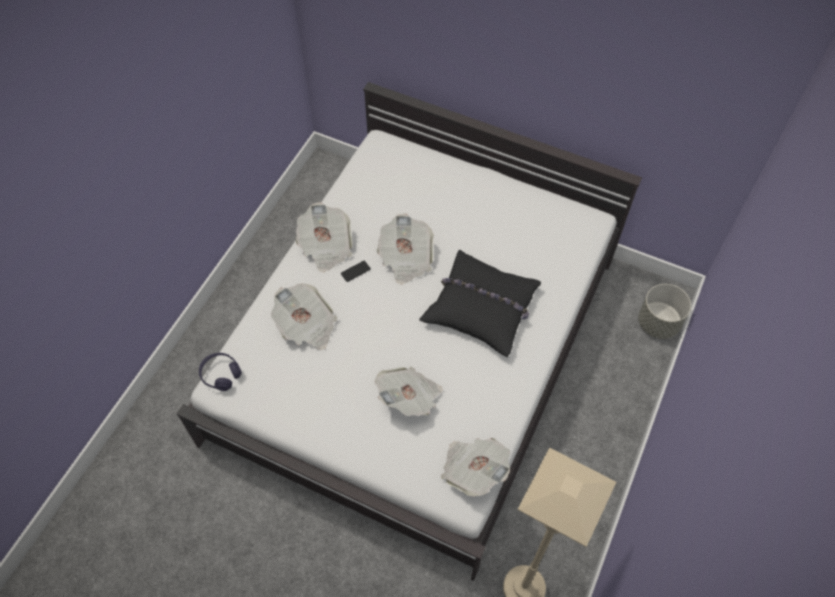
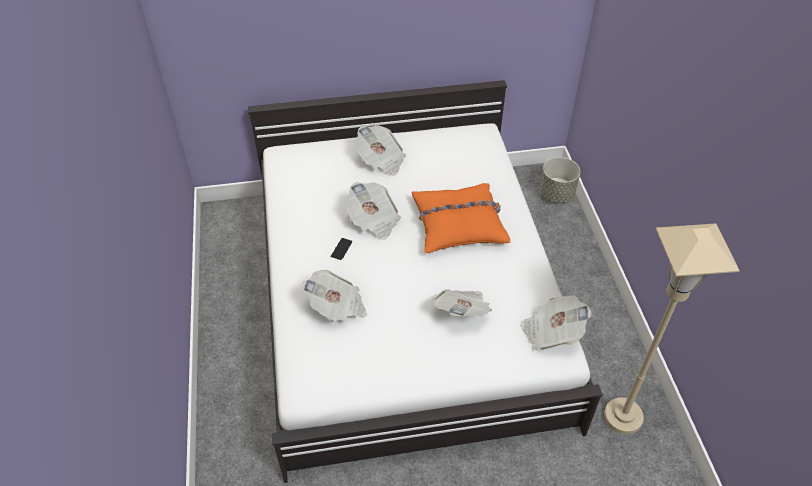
camera: 35 degrees left, 10 degrees down
(221, 374) = (295, 383): purple headphones -> none
(326, 247) = (301, 244): newspaper -> newspaper (381, 160)
(481, 308) = (458, 224): black pillow -> orange pillow

